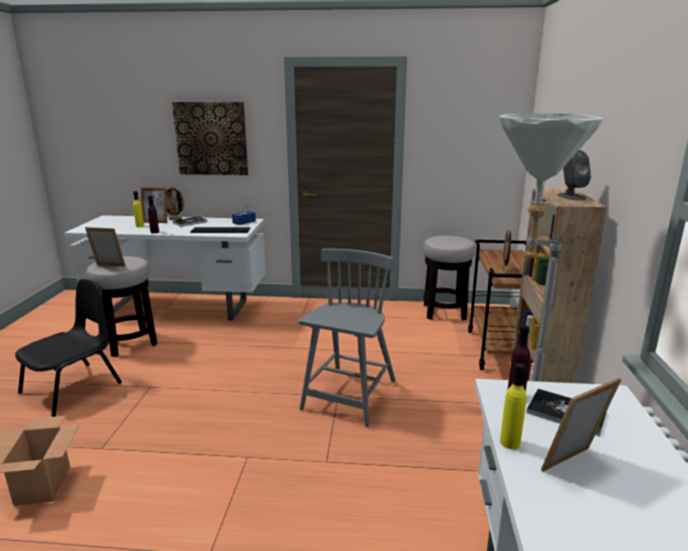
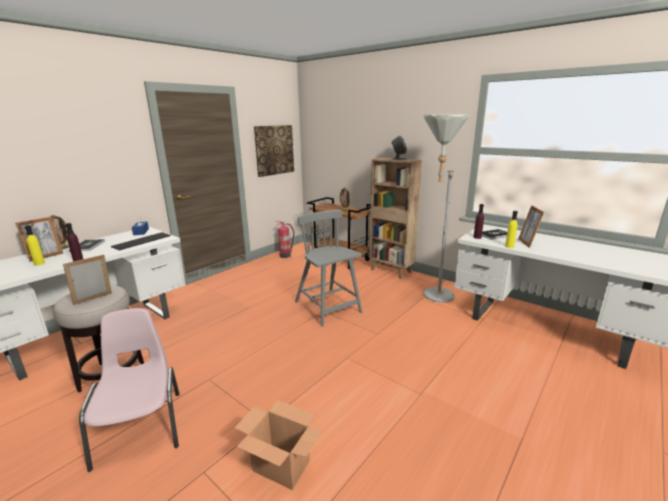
camera: 55 degrees left, 0 degrees up
(73, 388) = (141, 426): black chair -> pink chair
(211, 138) = (81, 160): picture -> picture (274, 150)
(444, 312) = (285, 255): stool -> fire extinguisher

